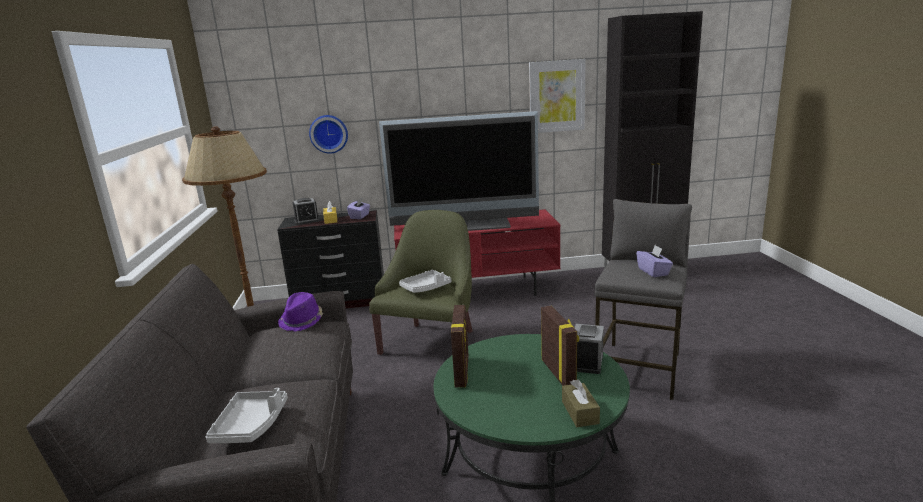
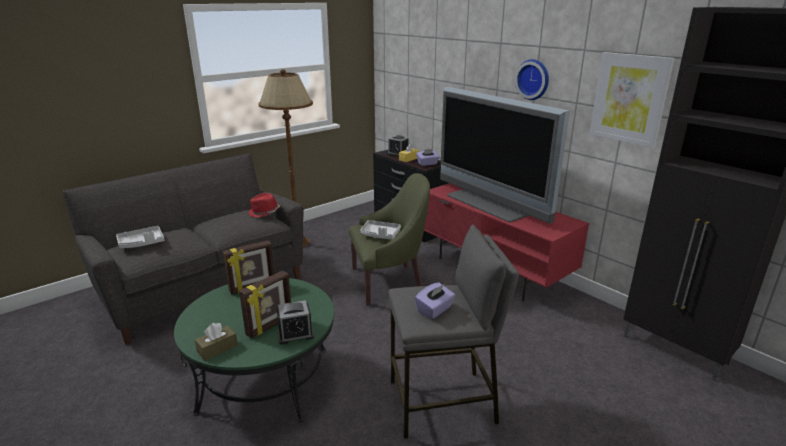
camera: 55 degrees right, 5 degrees up
(302, 321) = (264, 212): purple hat -> red hat
(329, 134) = (431, 88): wall clock -> wall clock (533, 79)

